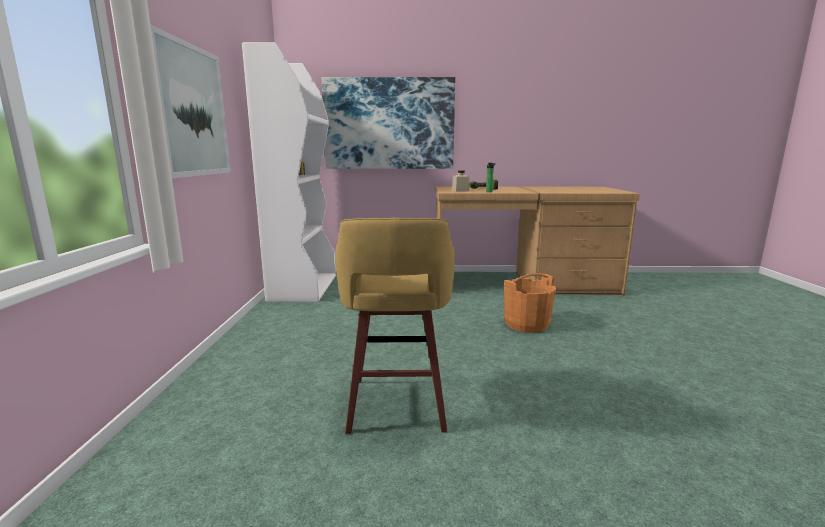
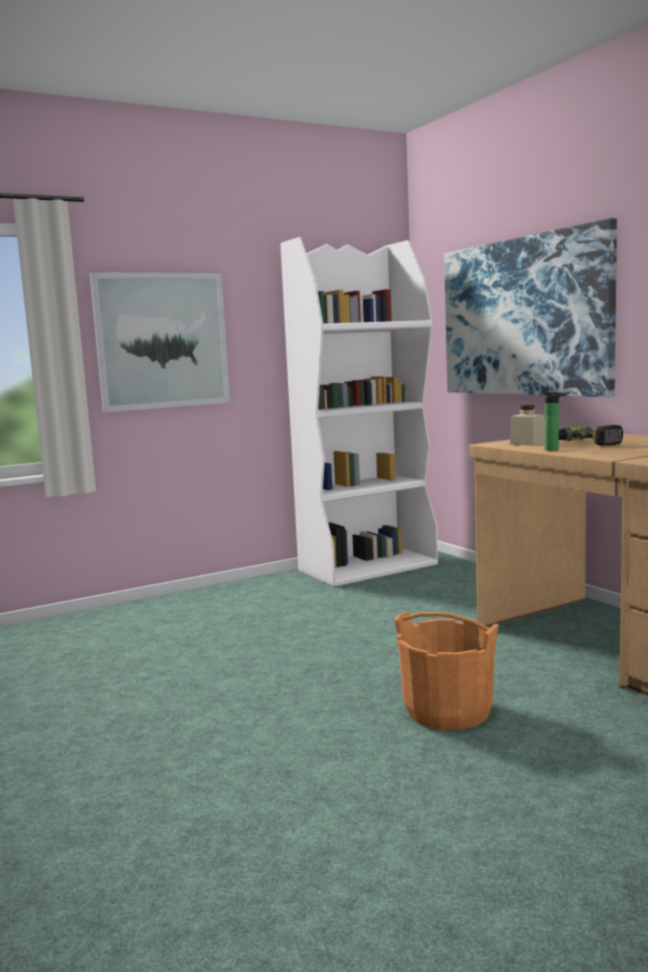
camera: 60 degrees right, 5 degrees down
(396, 406) = (105, 698): yellow stool -> none

